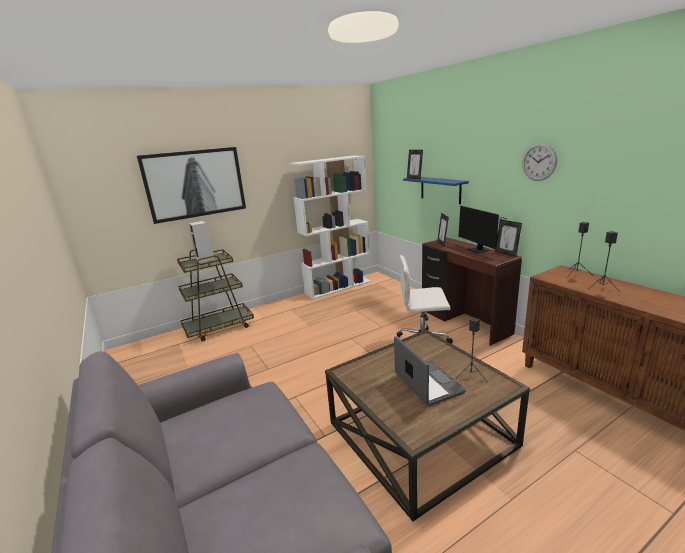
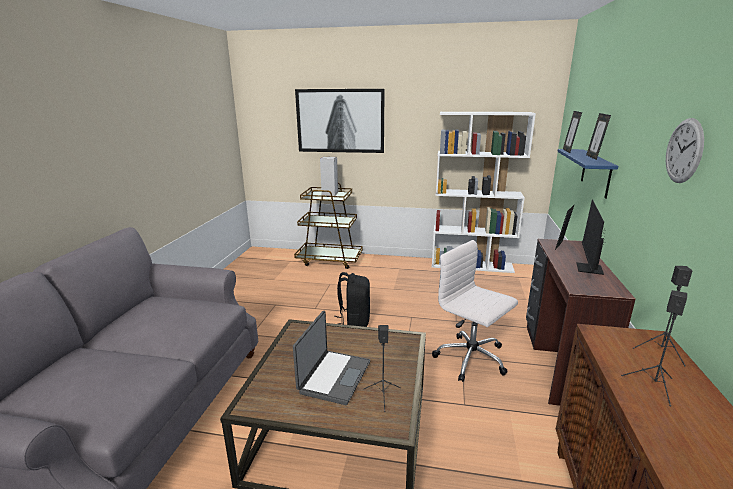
camera: 40 degrees right, 0 degrees up
(316, 362) = (354, 322): none -> black backpack
(506, 253) = (621, 286): picture frame -> picture frame (593, 157)

